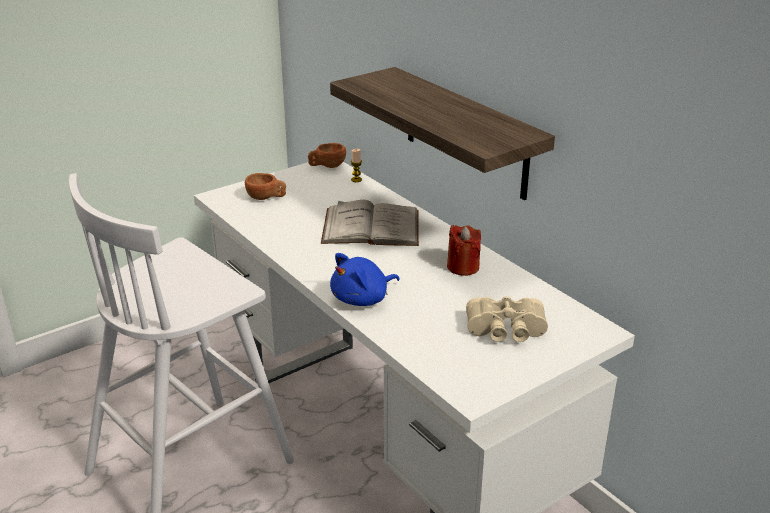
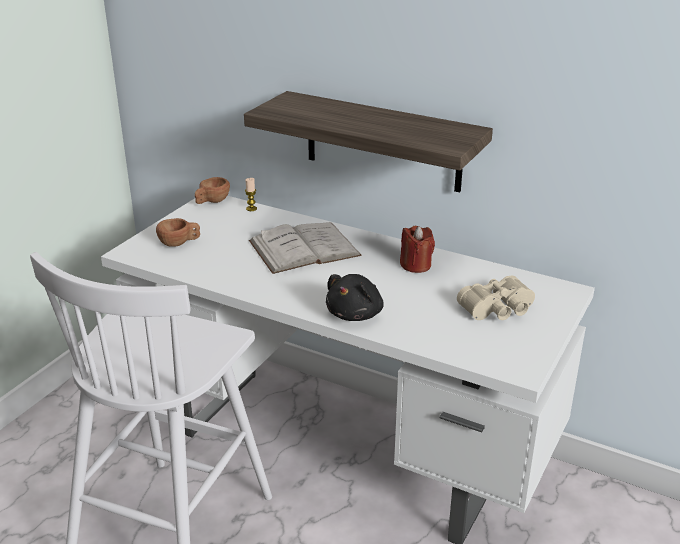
camera: 25 degrees left, 0 degrees up
(362, 299) = (356, 314): blue plush toy -> black plush toy

